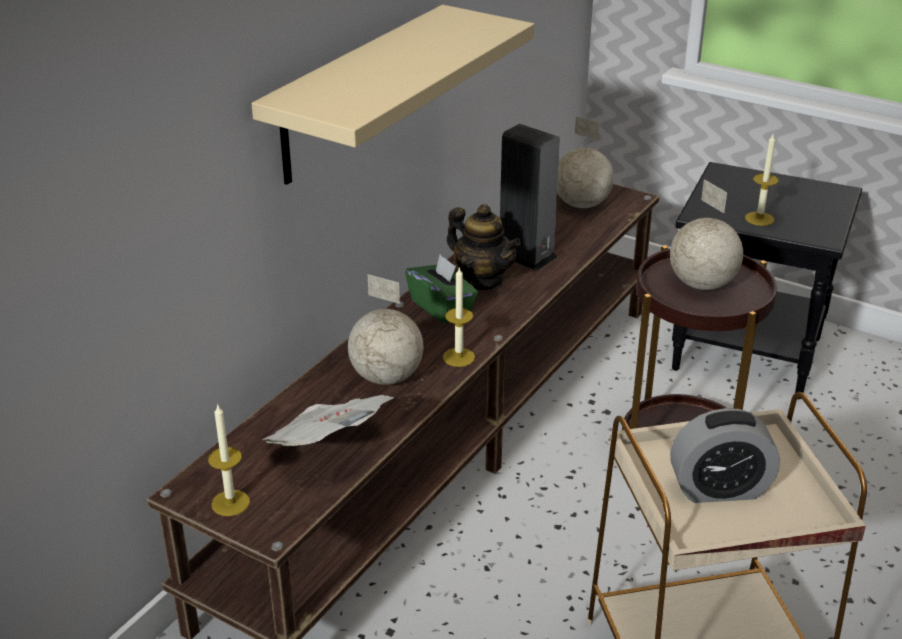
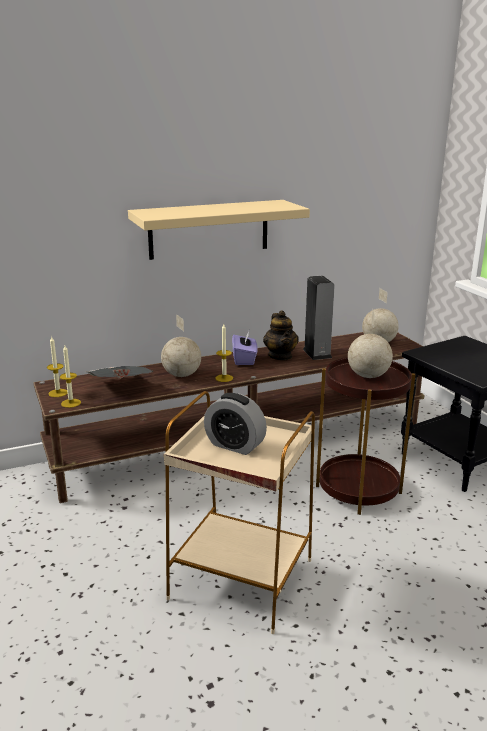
camera: 35 degrees right, 10 degrees down
(442, 307) = (244, 359): green tissue box -> purple tissue box
(759, 219) = (452, 362): candle -> candle (71, 403)

